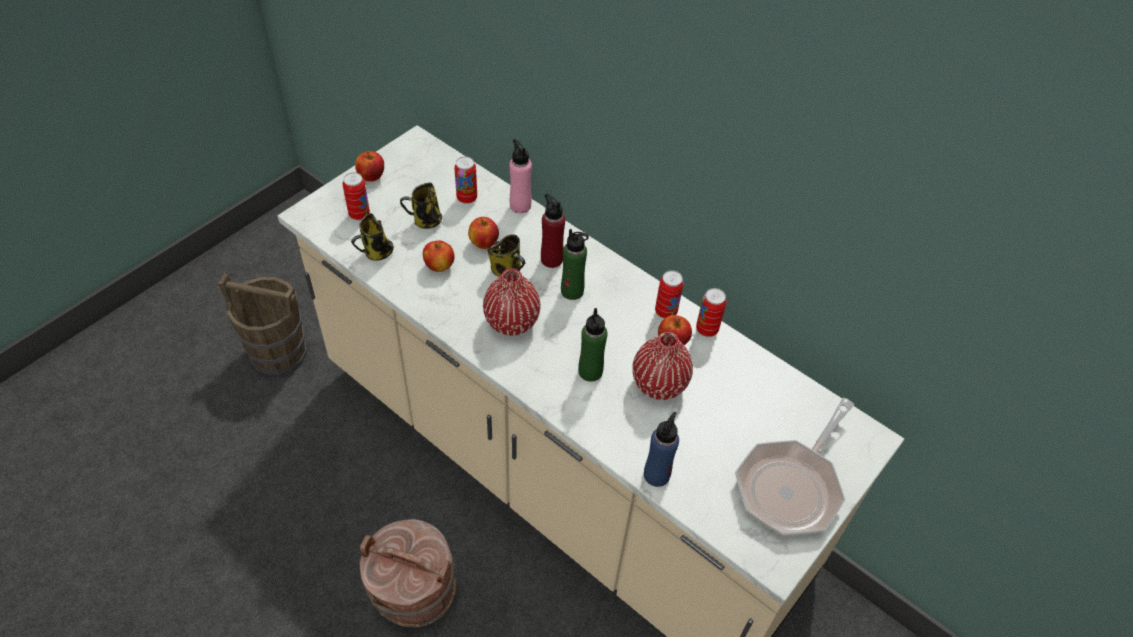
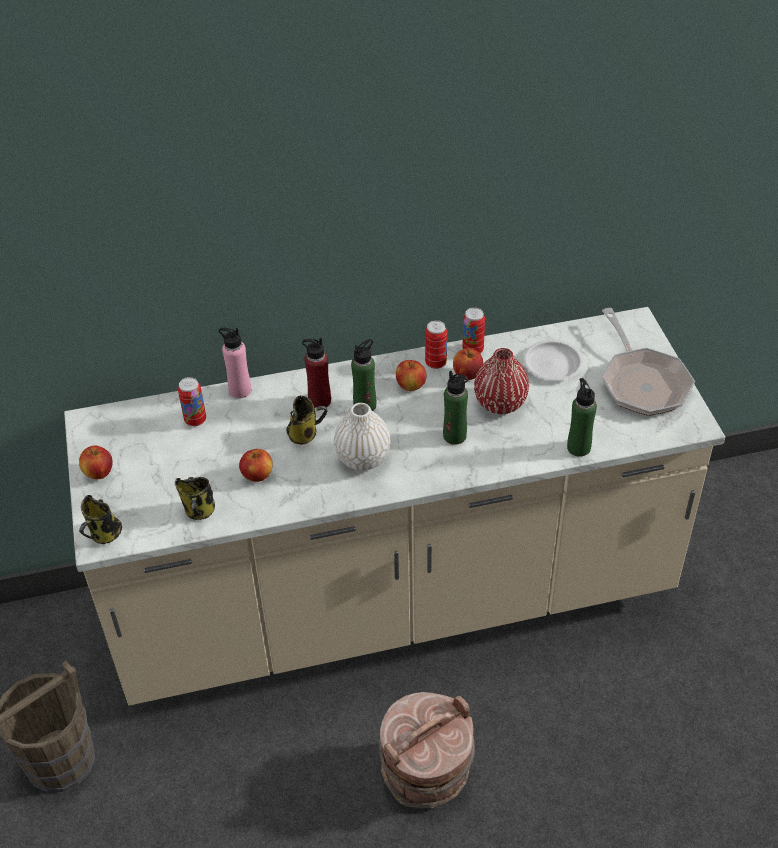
camera: 50 degrees left, 5 degrees down
(359, 214) = (139, 503): can -> none
(425, 221) = (194, 460): mug -> mug (104, 535)
(484, 243) = (259, 434): apple -> apple (411, 386)
(511, 322) = (363, 458): red vase -> white vase
(656, 474) = (578, 447): blue bottle -> green bottle
(746, 399) = (553, 364): none -> white plate

